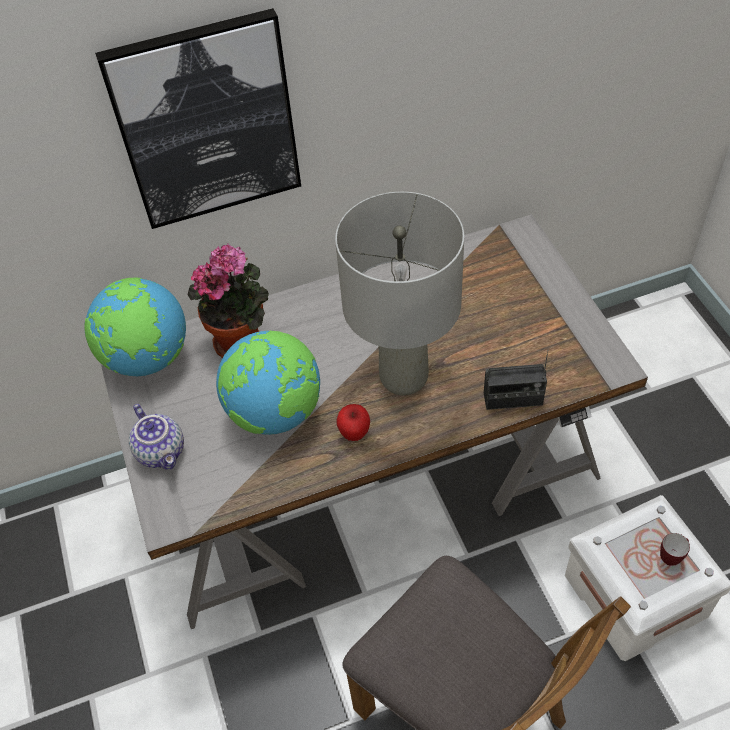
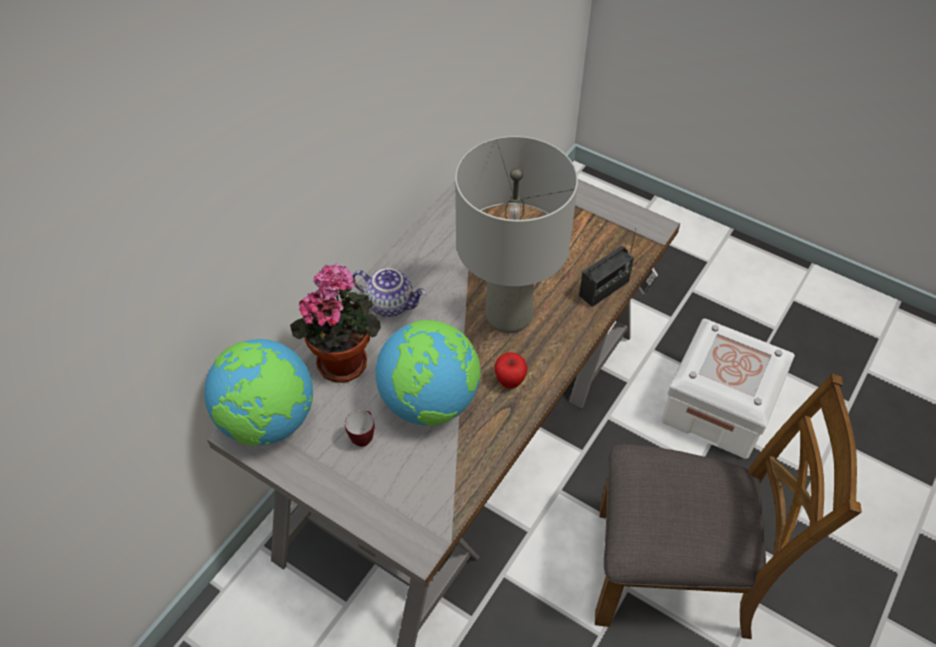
camera: 40 degrees left, 0 degrees up
(162, 451) = (359, 491): teapot -> teapot (391, 303)
(206, 122) = (273, 151): picture -> none
(671, 556) = (747, 357): mug -> mug (363, 437)

